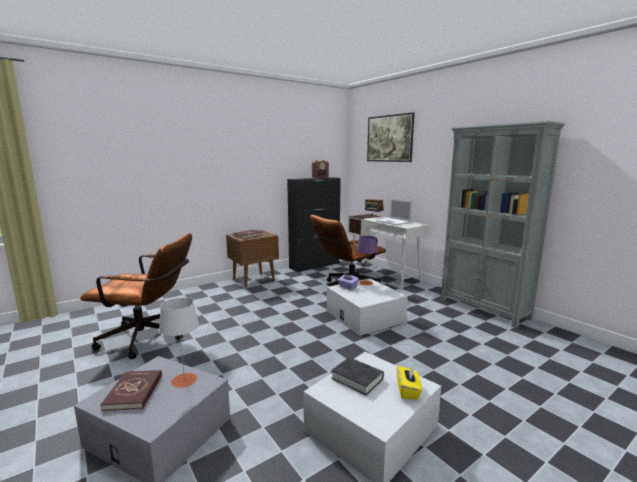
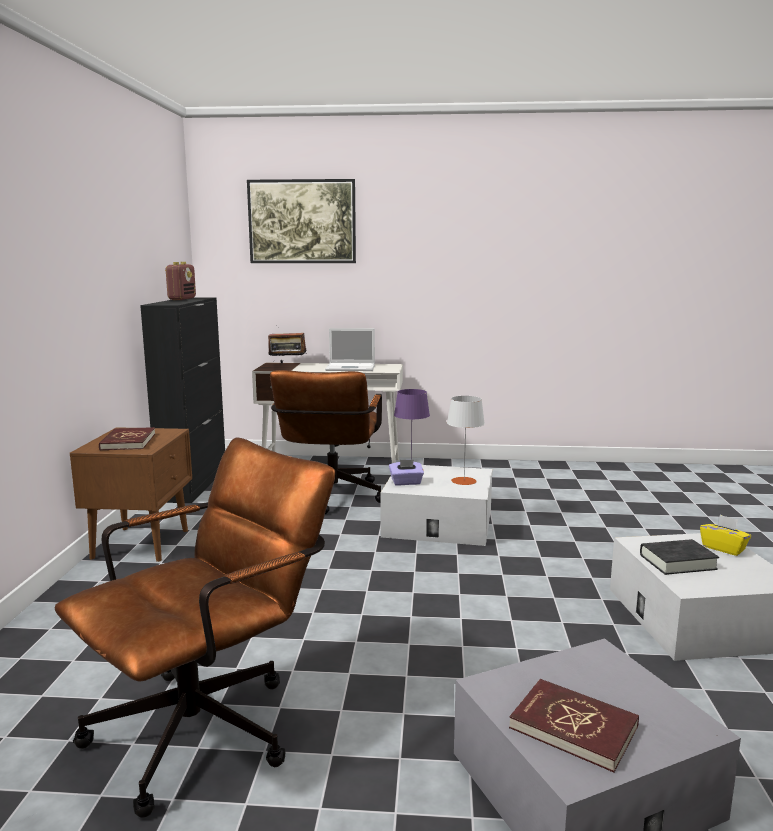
camera: 50 degrees left, 0 degrees up
(184, 380) = (575, 672): grey table lamp -> grey table lamp (464, 481)
(484, 309) = (518, 467): grey bookcase -> none

